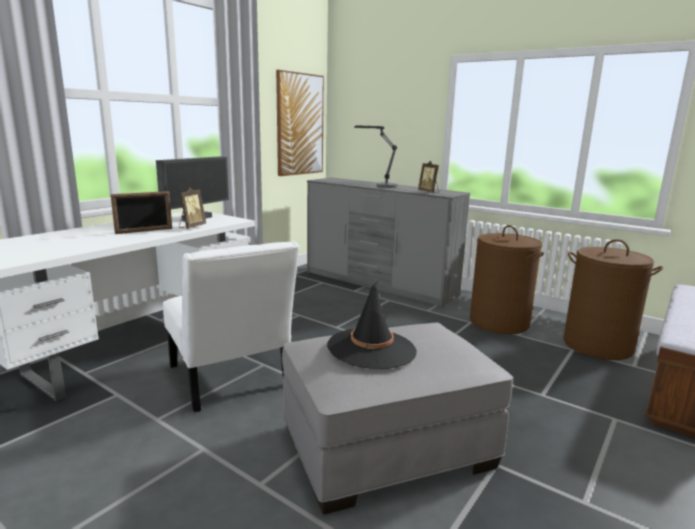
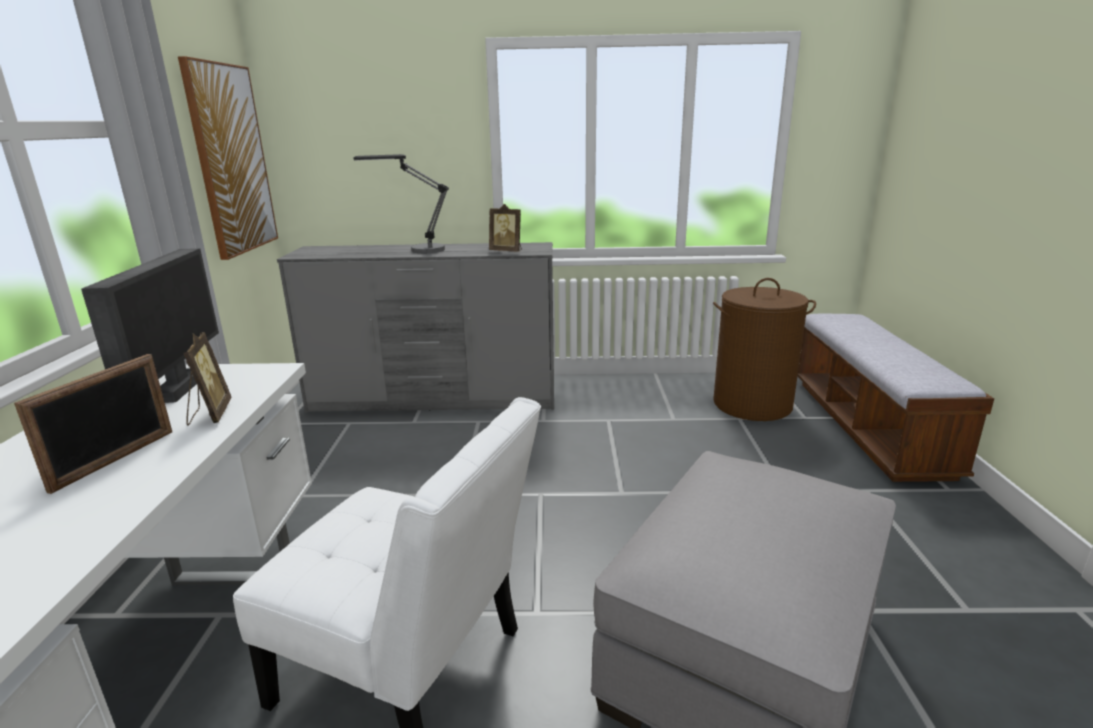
camera: 35 degrees left, 5 degrees up
(371, 348) = (748, 537): black hat -> none
(499, 322) = (637, 409): brown laundry basket -> none

